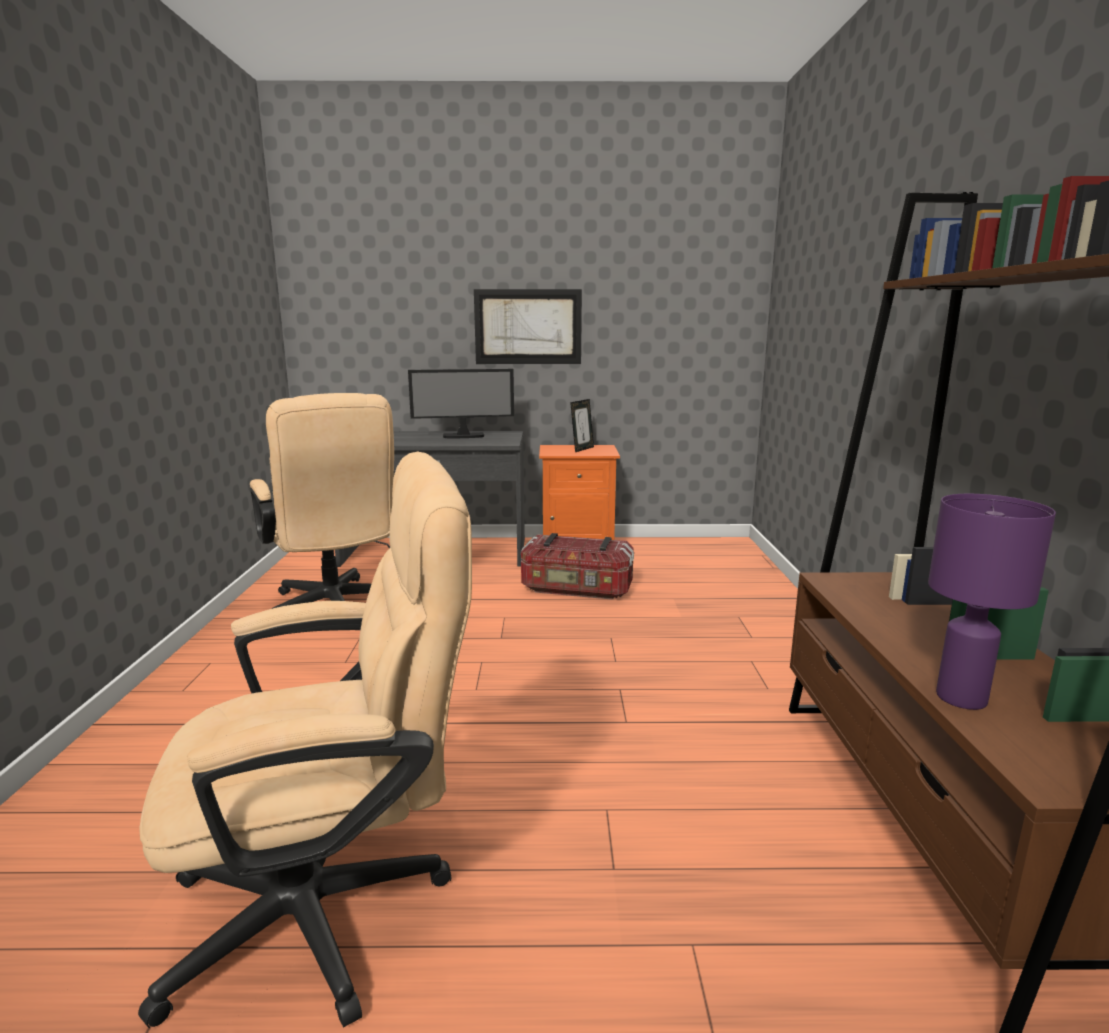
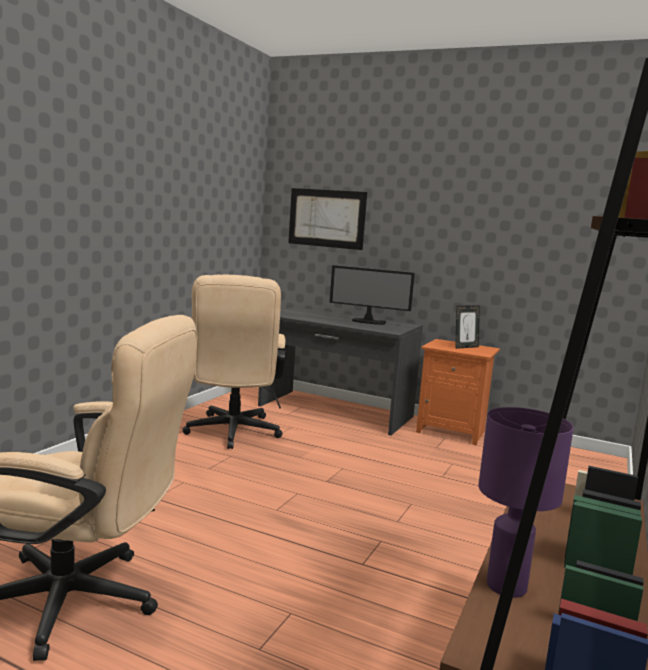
camera: 25 degrees right, 5 degrees down
(528, 327) = (437, 240): picture -> picture (326, 218)
(576, 589) = (419, 462): storage box -> none

